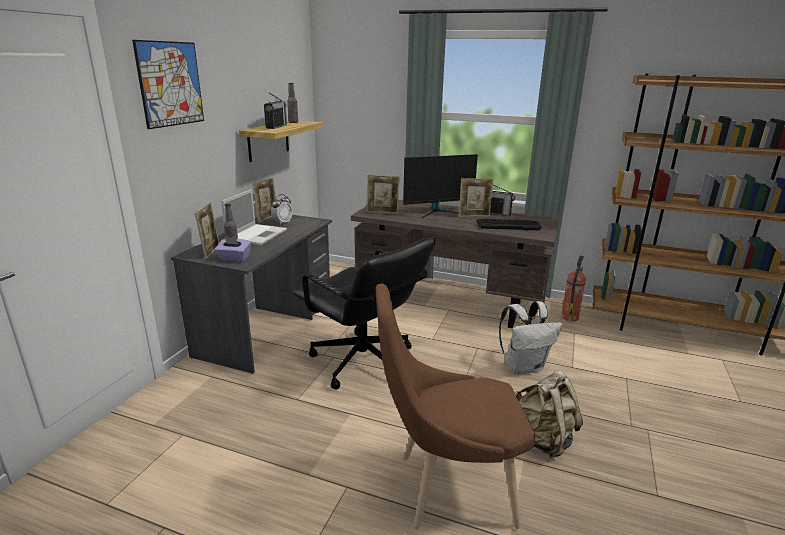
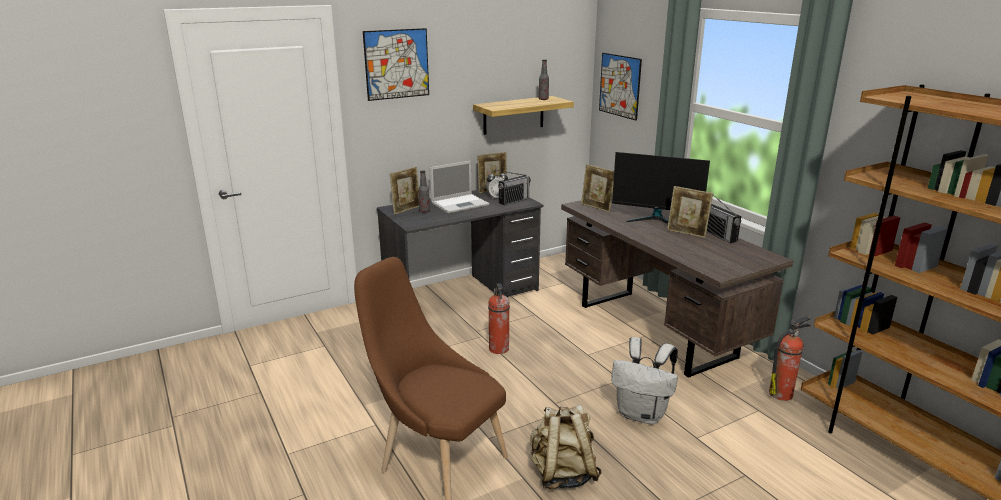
camera: 40 degrees right, 0 degrees up
(234, 259) = (412, 219): purple tissue box -> none
(276, 126) = (514, 103): radio -> radio (514, 201)
(349, 106) = (619, 85): none -> picture
(363, 362) = (499, 349): black office chair -> fire extinguisher
(507, 225) = (705, 251): keyboard -> none

